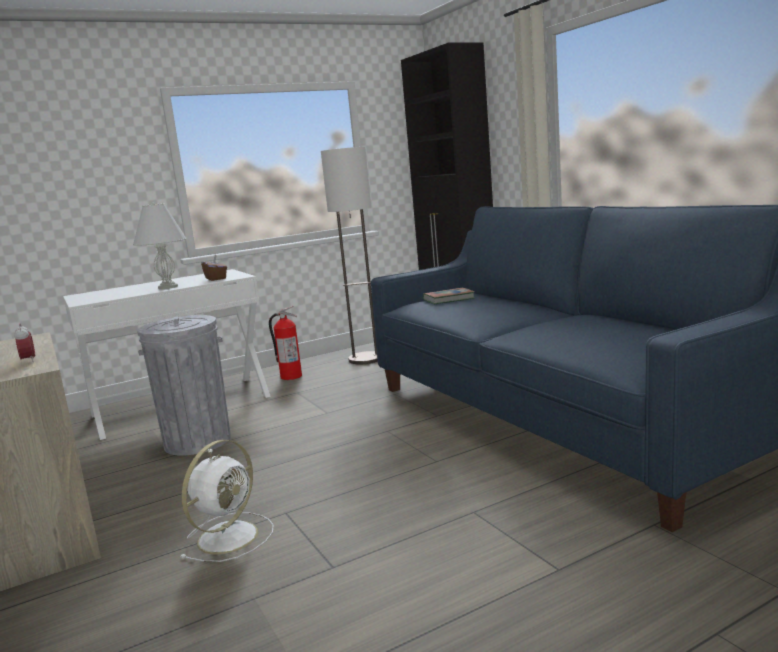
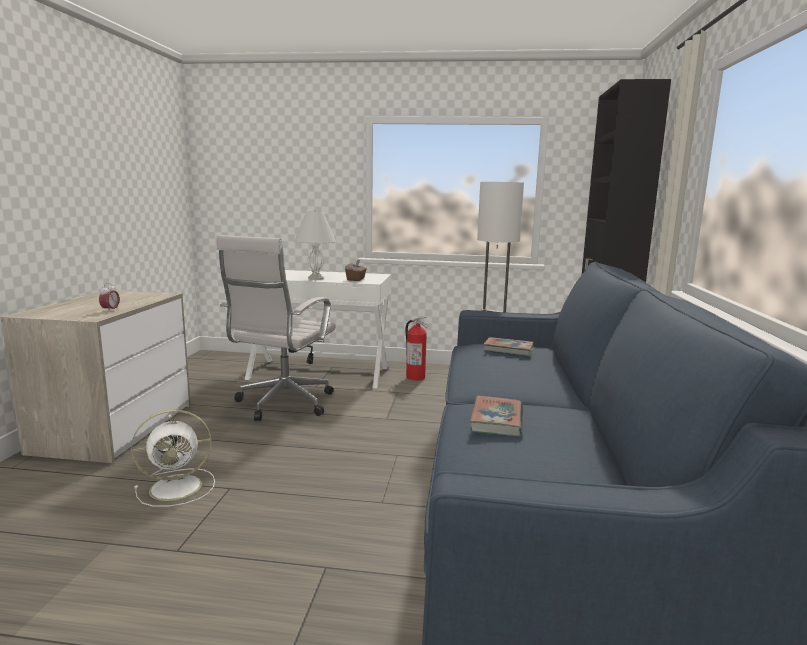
camera: 35 degrees right, 0 degrees up
(197, 441) = (282, 404): grey trash can -> white office chair
(558, 331) = (497, 421): none -> book

